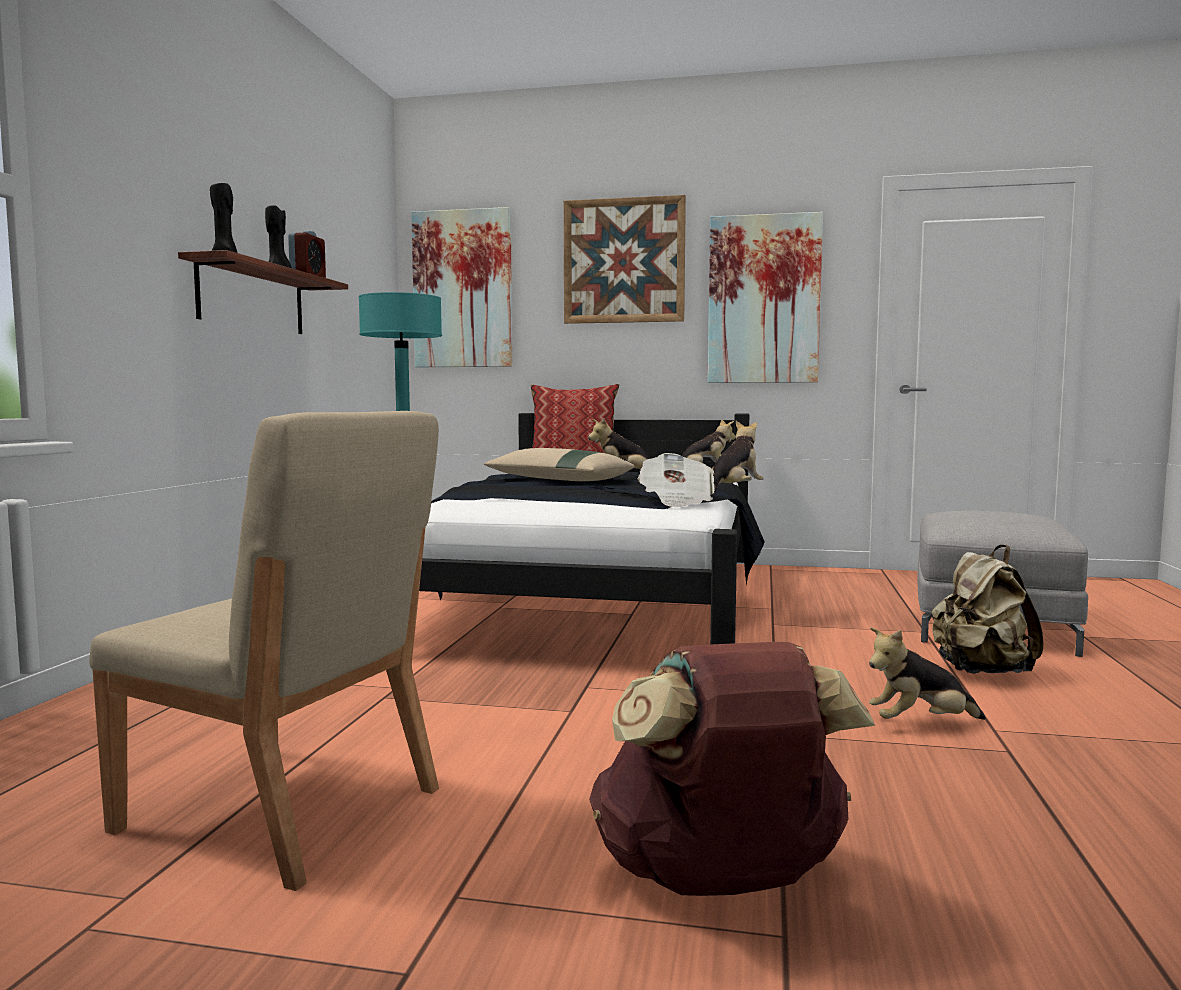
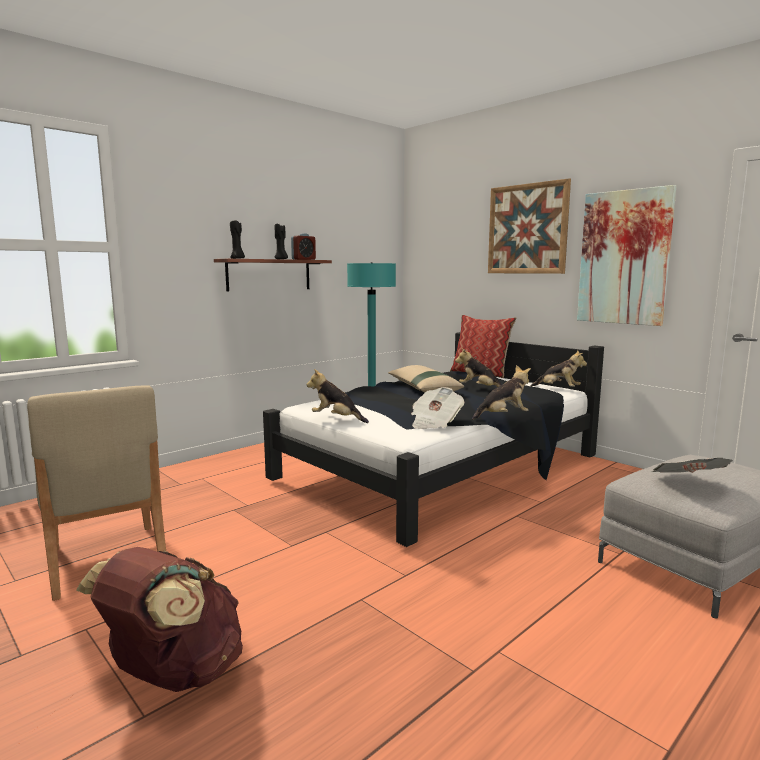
camera: 35 degrees right, 5 degrees up
(462, 289) = (434, 249): picture -> none
(920, 724) = (458, 626): plush toy -> plush toy (336, 419)
(980, 672) = (590, 602): beige backpack -> none
(1005, 522) = (688, 484): none -> newspaper

